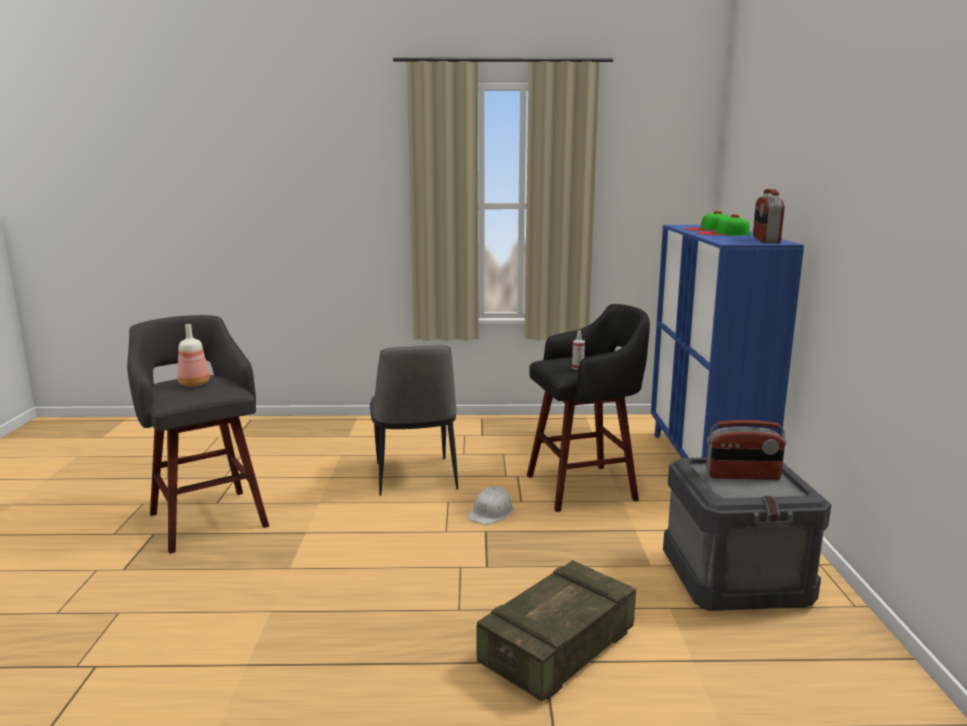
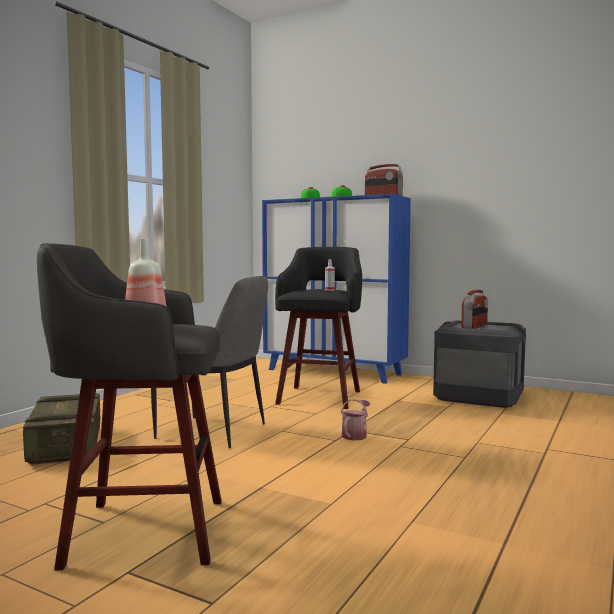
camera: 60 degrees left, 10 degrees down
(472, 537) = (355, 435): none -> watering can
(491, 512) = (322, 423): white hard hat -> none
(557, 649) = (533, 443): crate -> crate (66, 445)

